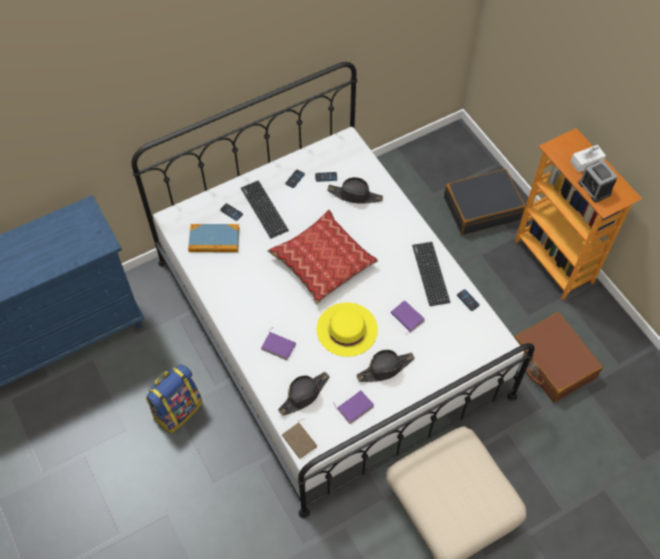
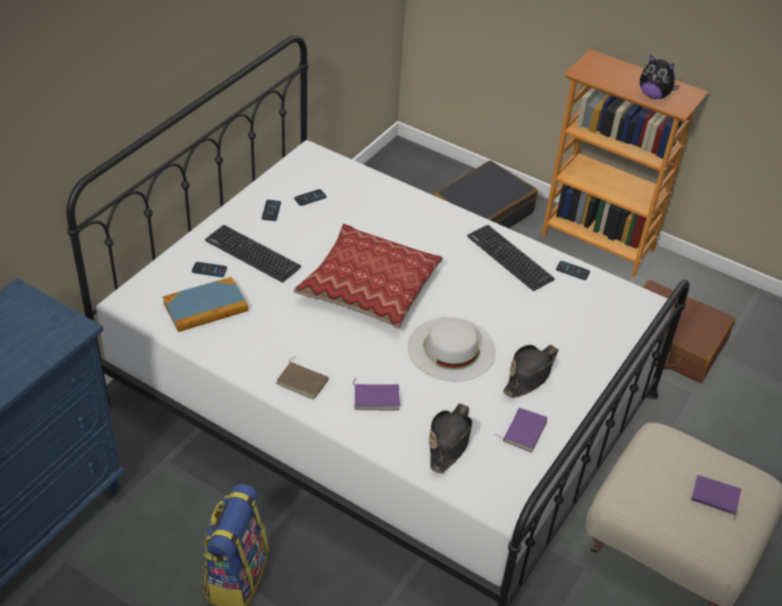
camera: 30 degrees left, 15 degrees down
(300, 440) = (482, 496): brown book -> brown book (303, 381)
(347, 329) = (451, 348): yellow hat -> white hat
(355, 195) = (360, 206): black hat -> none
(406, 317) = (515, 312): purple book -> purple book (714, 498)
(586, 162) = (626, 75): white tissue box -> none
(594, 188) = (654, 95): alarm clock -> plush toy

